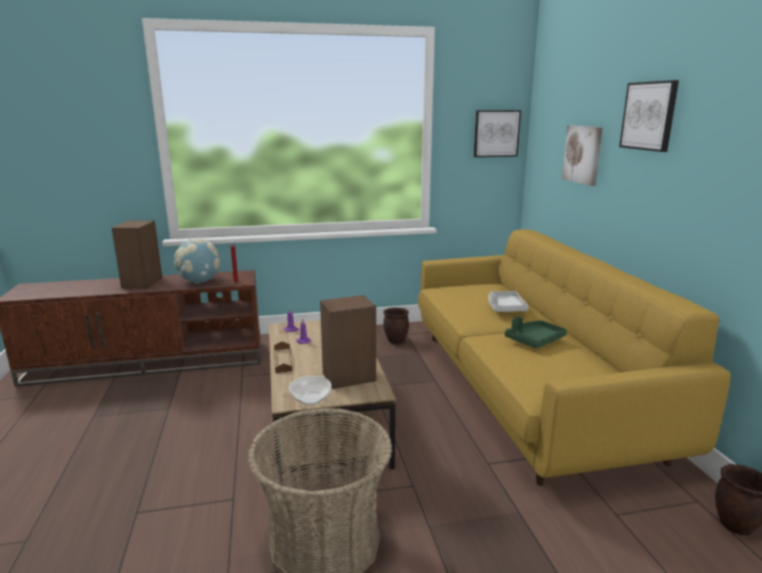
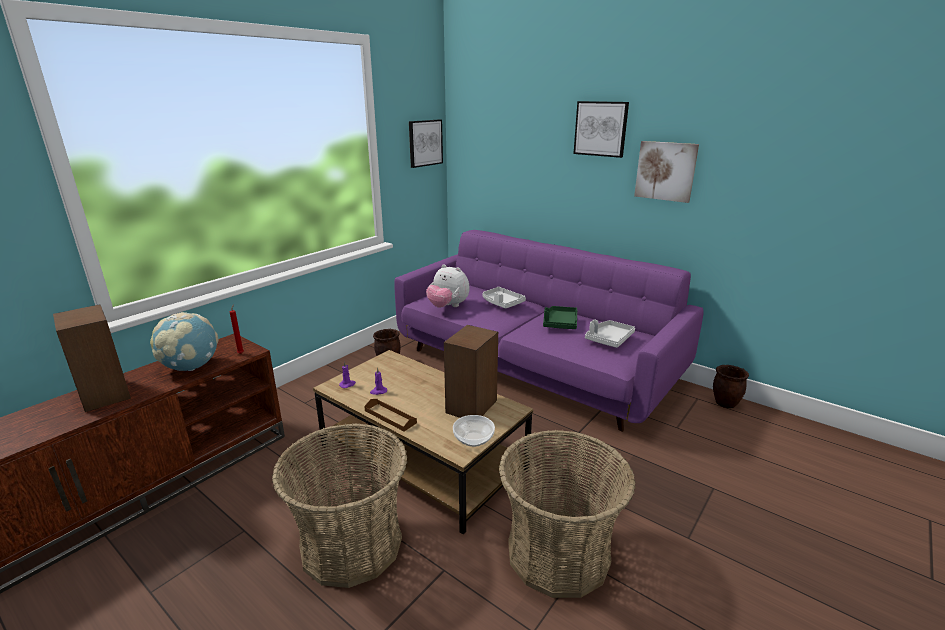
camera: 40 degrees left, 5 degrees up
(206, 448) = (351, 544): none -> basket
(450, 298) = (448, 307): none -> plush toy
(525, 389) = (533, 366): yellow sofa -> purple sofa
(565, 370) = (609, 339): none -> grey tray
(583, 154) = (526, 160): picture -> picture (666, 171)

